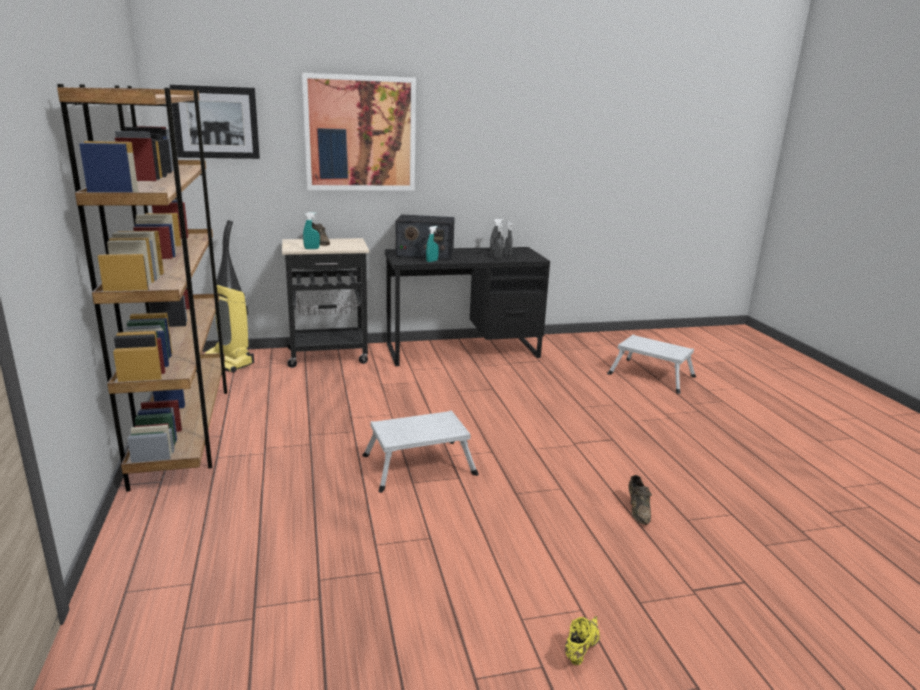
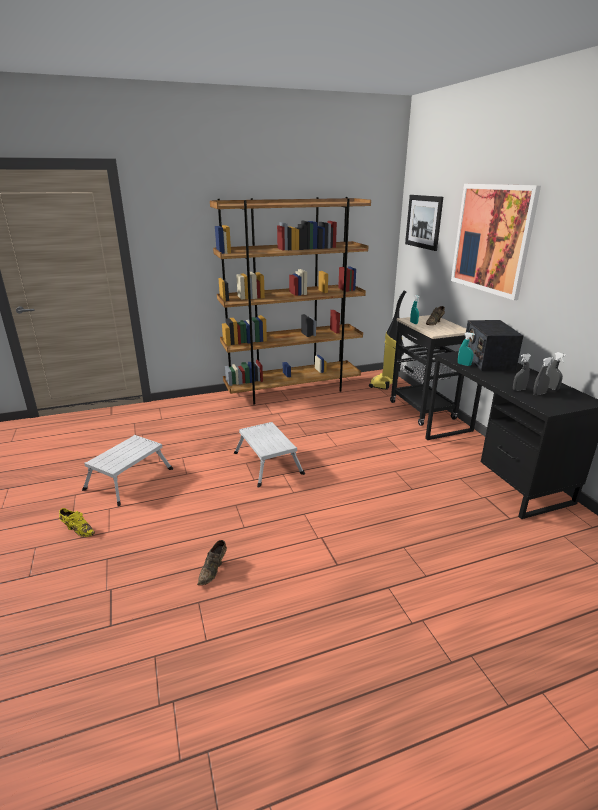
camera: 85 degrees right, 5 degrees up
(638, 510) = (213, 570): brown shoe -> brown shoe turned 60 degrees counterclockwise
(652, 375) = (548, 624): white step ladder -> white step ladder (128, 479)

